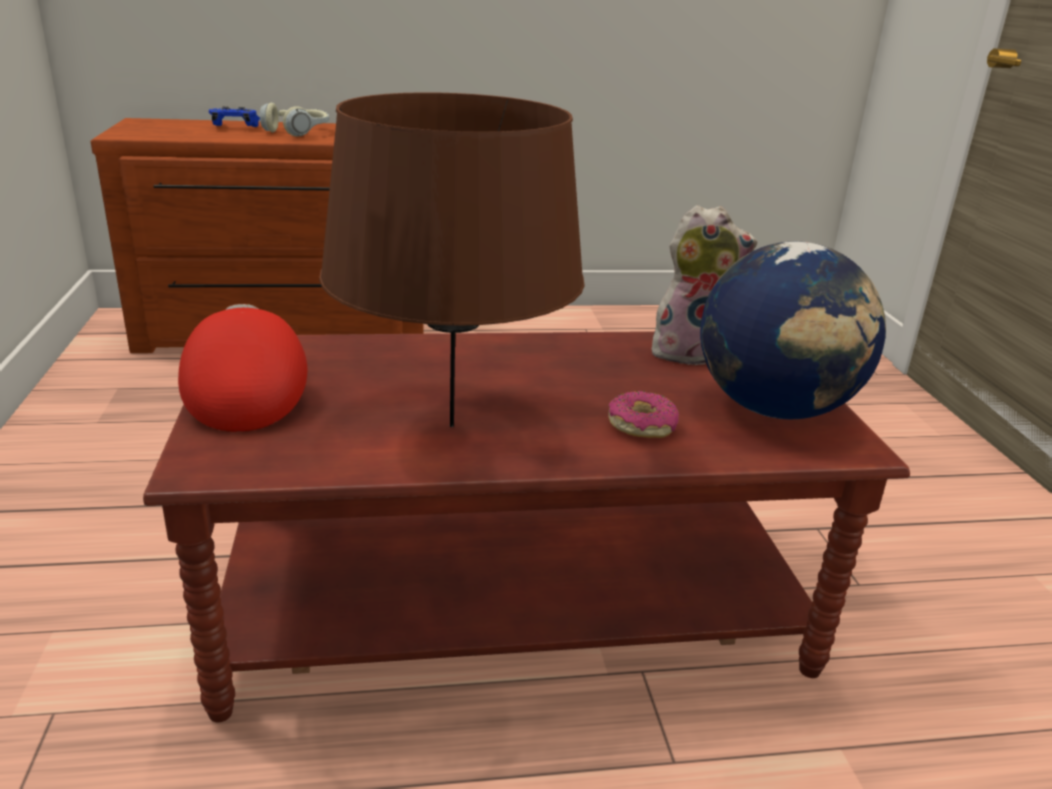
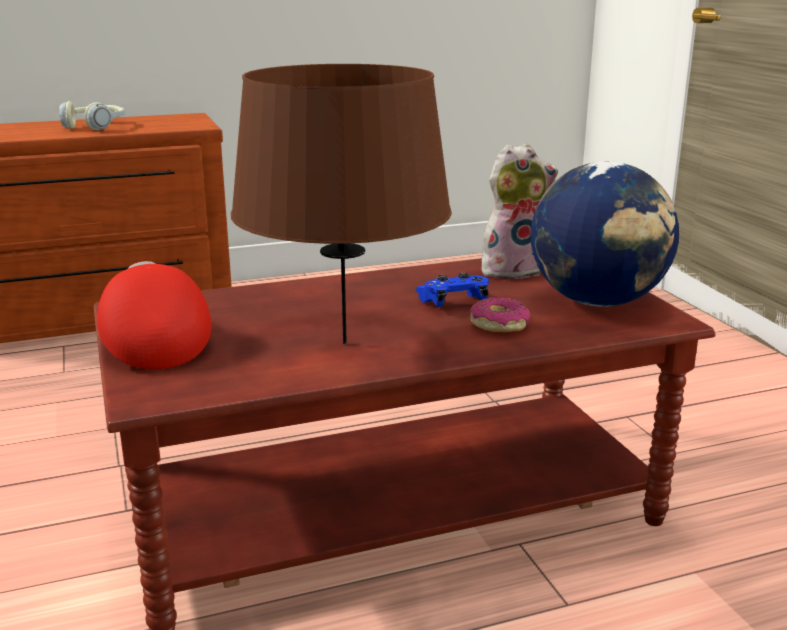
camera: 10 degrees left, 5 degrees down
(235, 127) = (32, 127): blue game controller -> blue game controller (453, 302)

